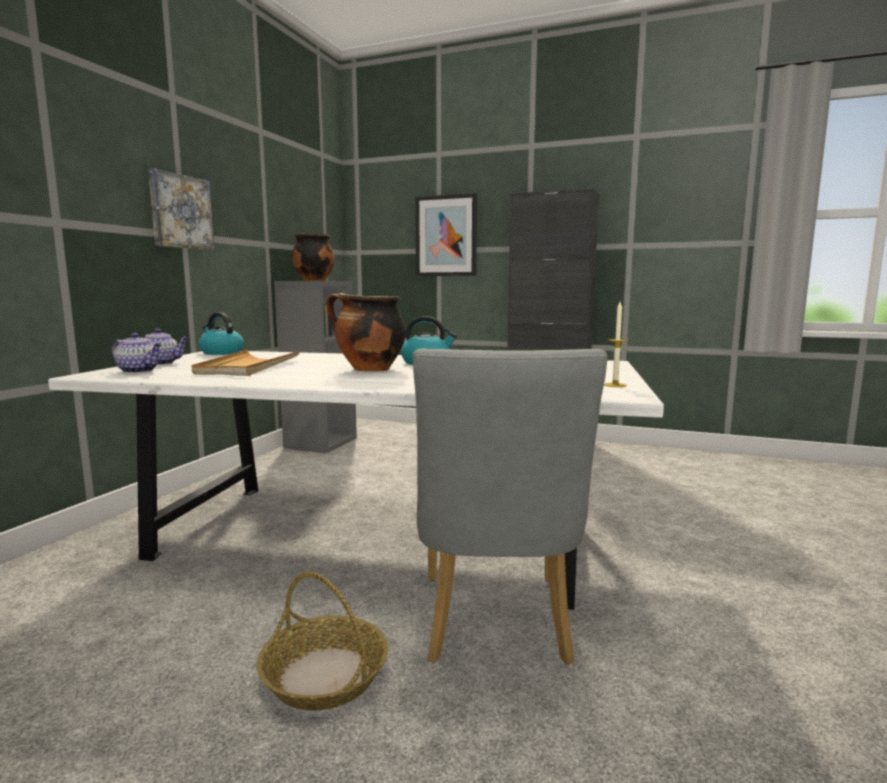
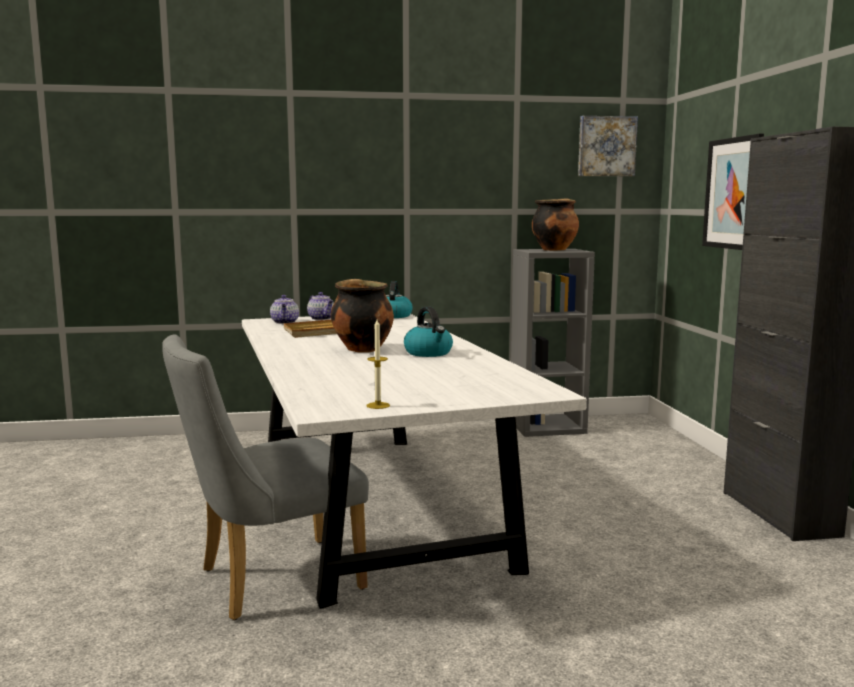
camera: 60 degrees right, 0 degrees up
(180, 212) = (402, 192): picture -> picture (606, 146)
(324, 676) = (174, 543): basket -> none

